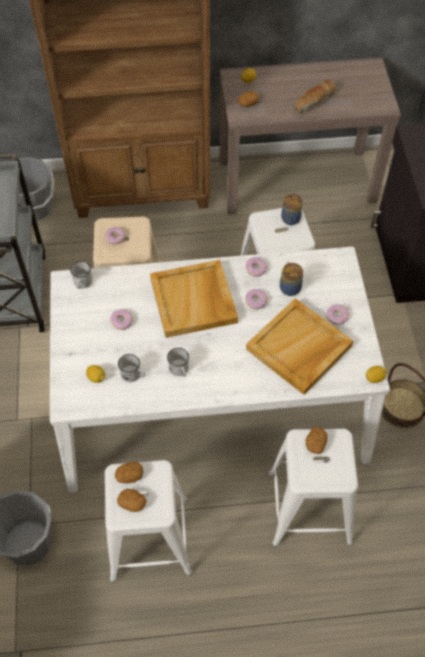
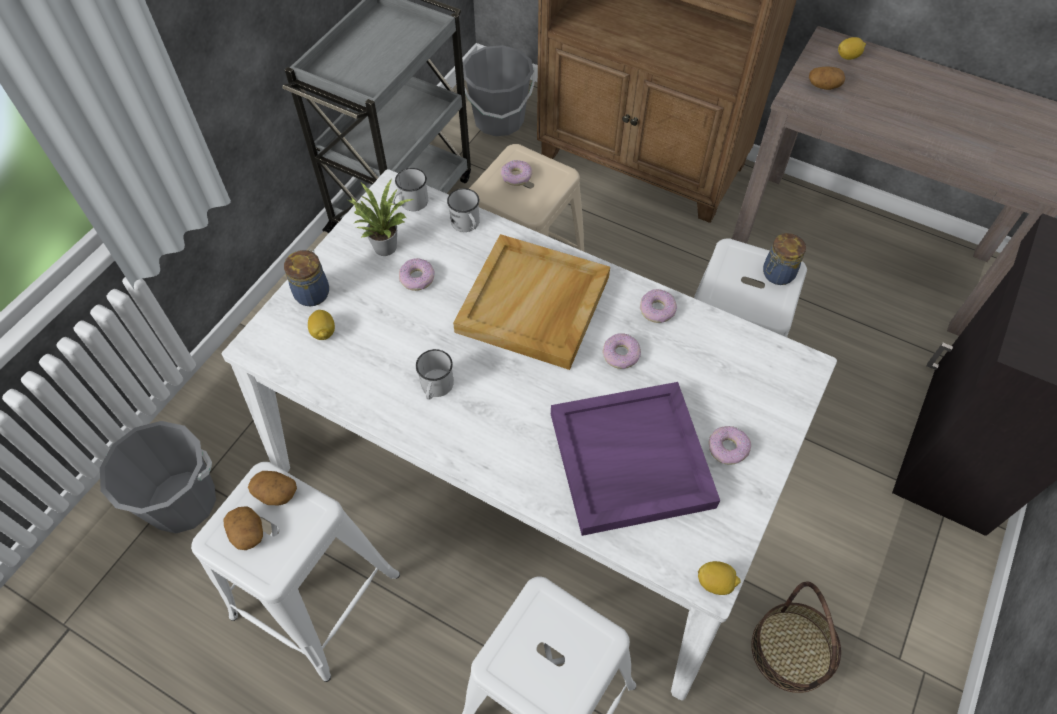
camera: 35 degrees right, 0 degrees up
(88, 314) = (384, 244): none -> potted plant
(133, 375) = (371, 357): white mug -> white mug (467, 225)
(289, 287) = (687, 363): jar -> jar (313, 292)
(299, 348) = (629, 461): beige tray -> purple tray
(314, 102) = (930, 127): bread -> none
(315, 443) = (560, 622): potato -> none

